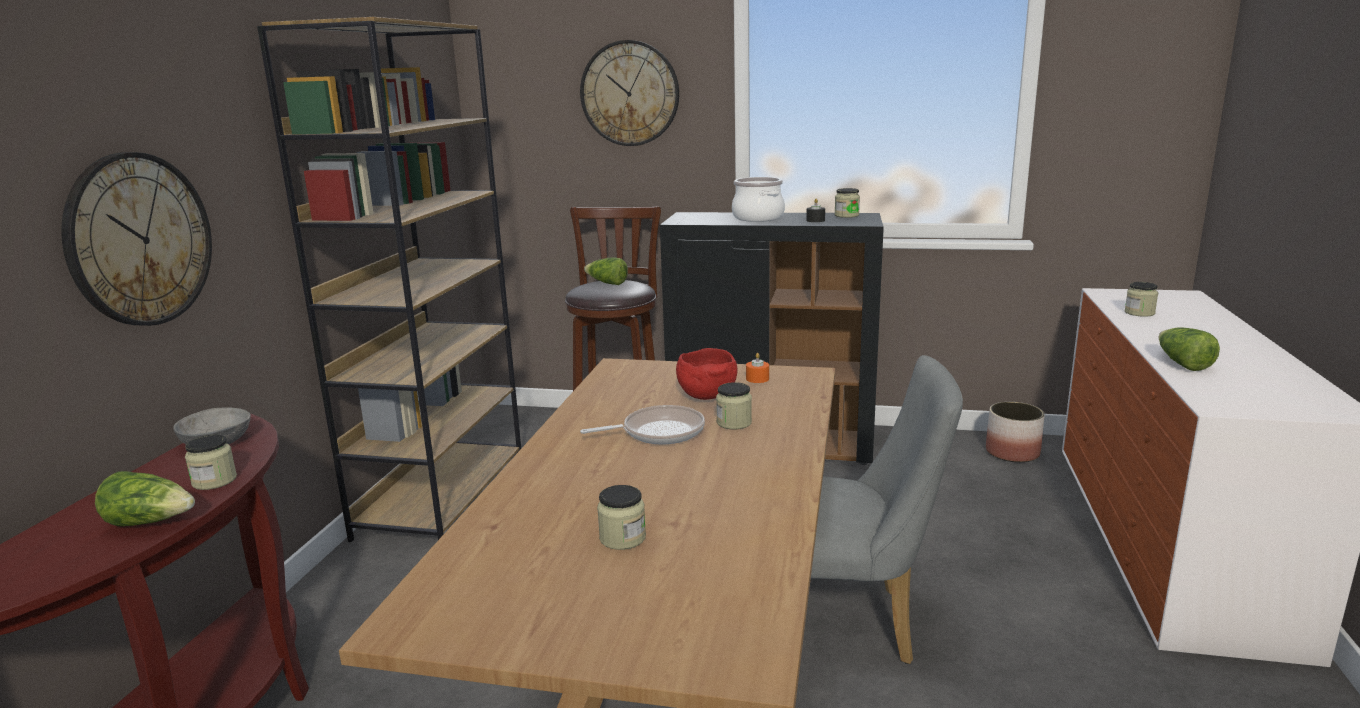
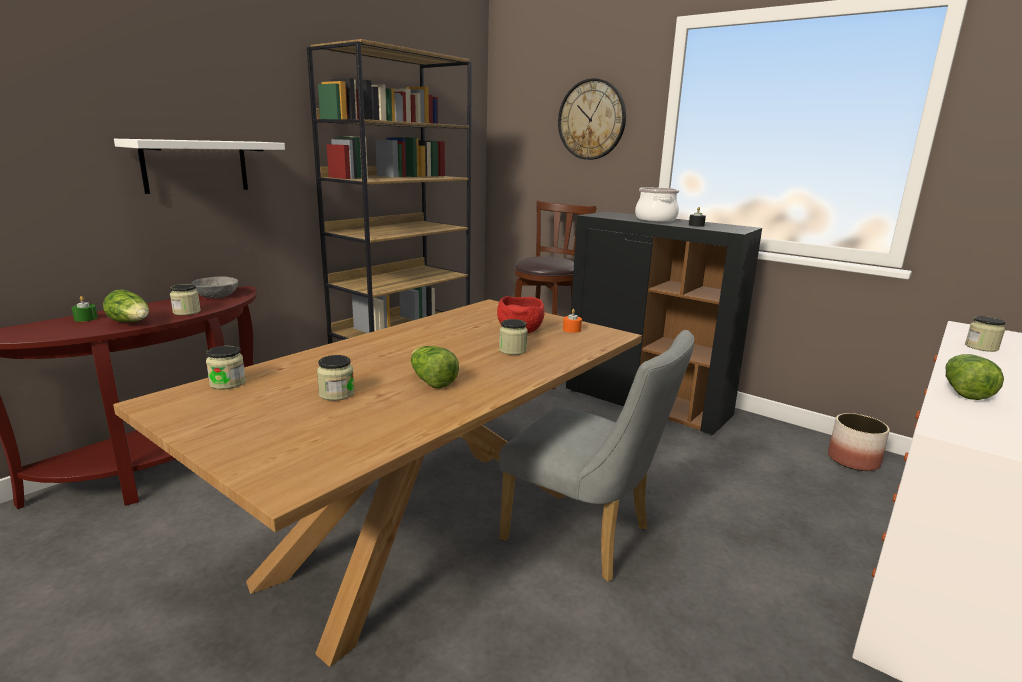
camera: 25 degrees right, 0 degrees up
(50, 537) = (86, 318): none -> green candle
(139, 240) = (195, 166): wall clock -> white shelf
(607, 283) = (547, 258): lettuce -> lettuce (431, 381)
(658, 432) = (455, 344): frying pan -> none
(846, 215) = (729, 226): jar -> jar (227, 383)

